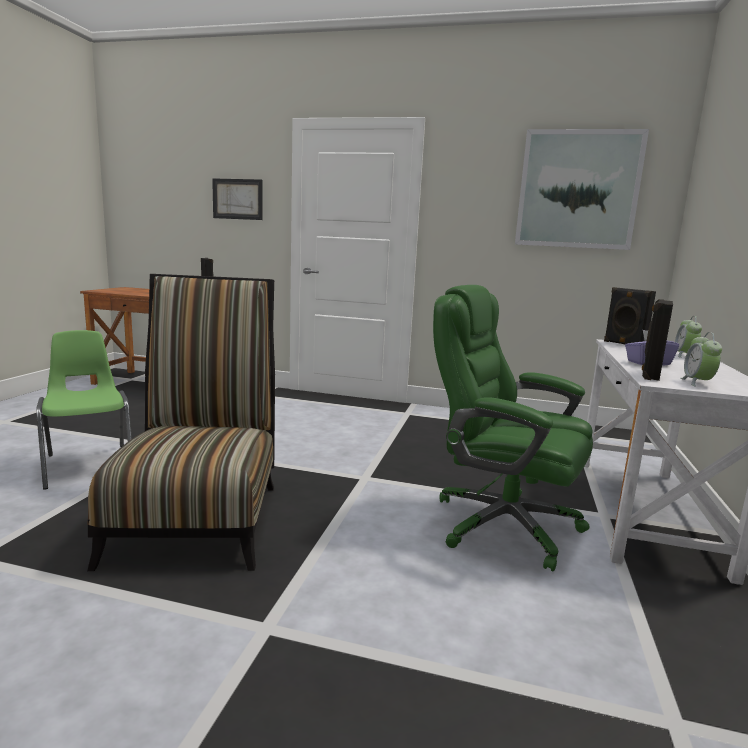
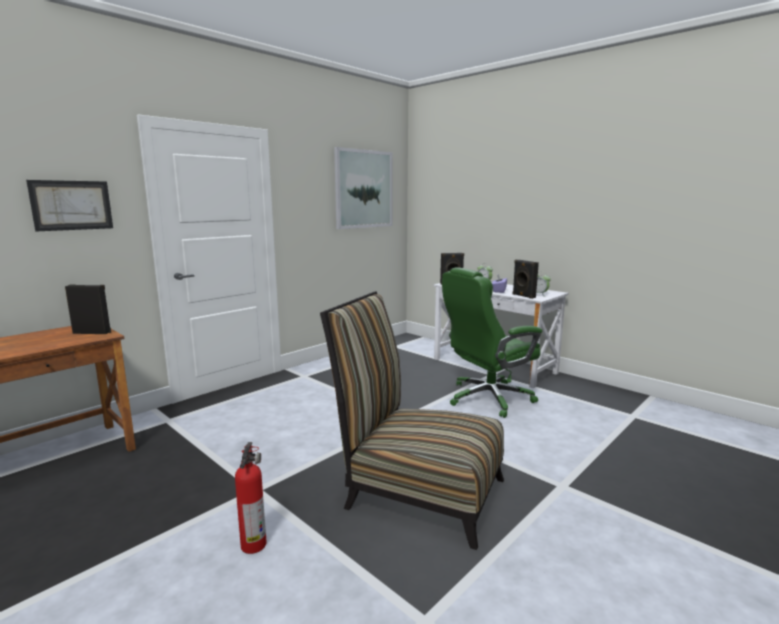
camera: 60 degrees left, 0 degrees up
(89, 465) = (254, 543): green chair -> fire extinguisher

